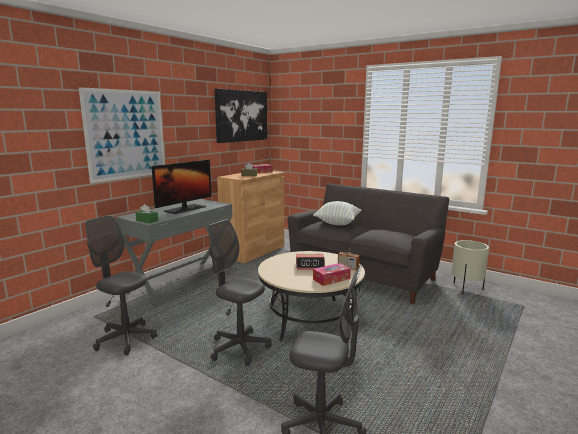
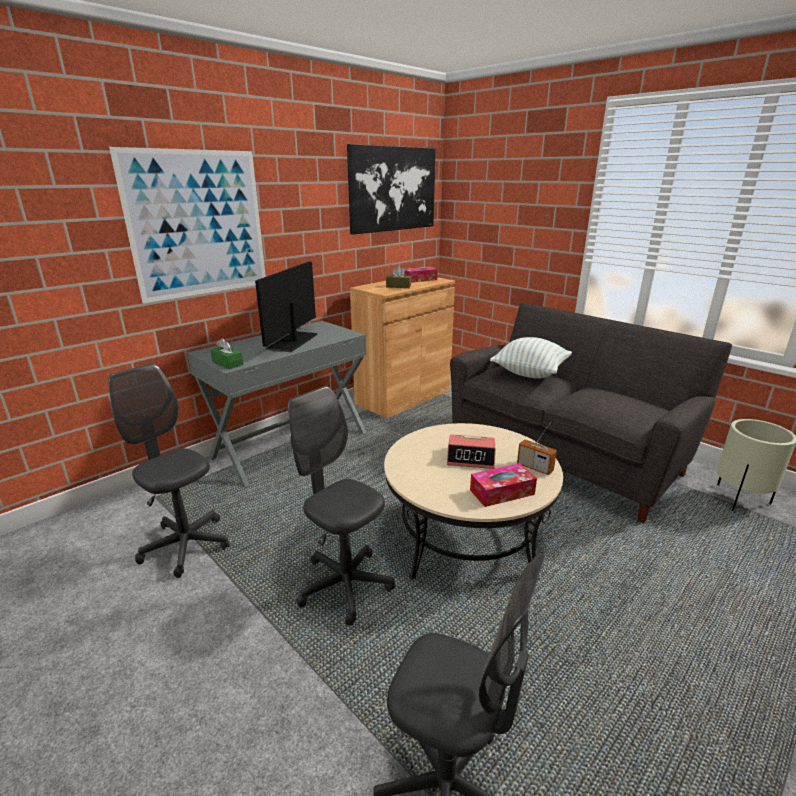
camera: 10 degrees right, 10 degrees up
(185, 209) = (292, 341): monitor -> monitor turned 150 degrees clockwise

